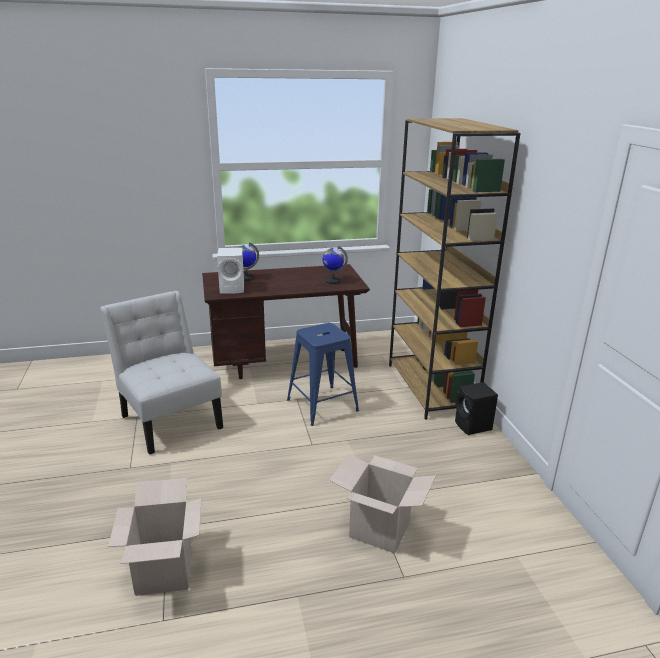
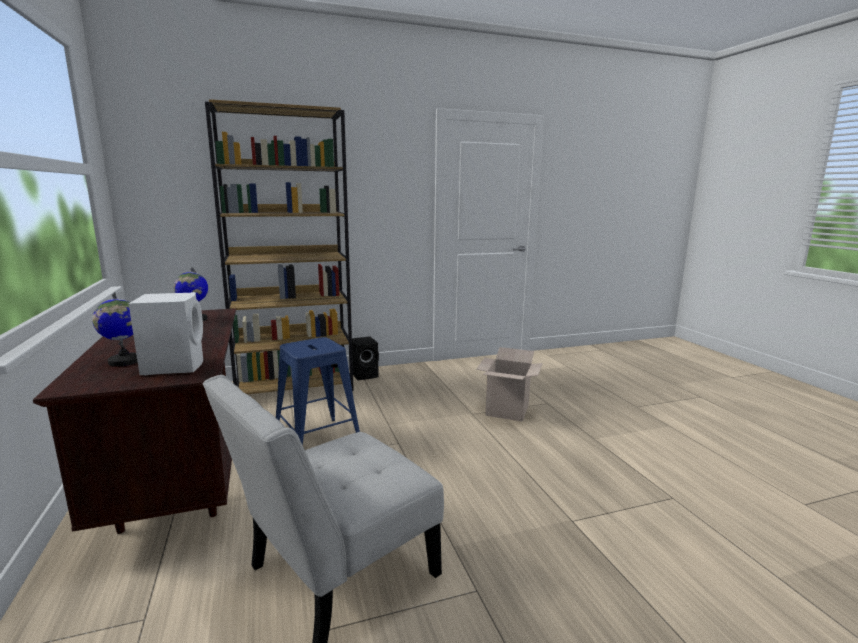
camera: 95 degrees left, 10 degrees down
(164, 571) = (625, 509): cardboard box -> none

